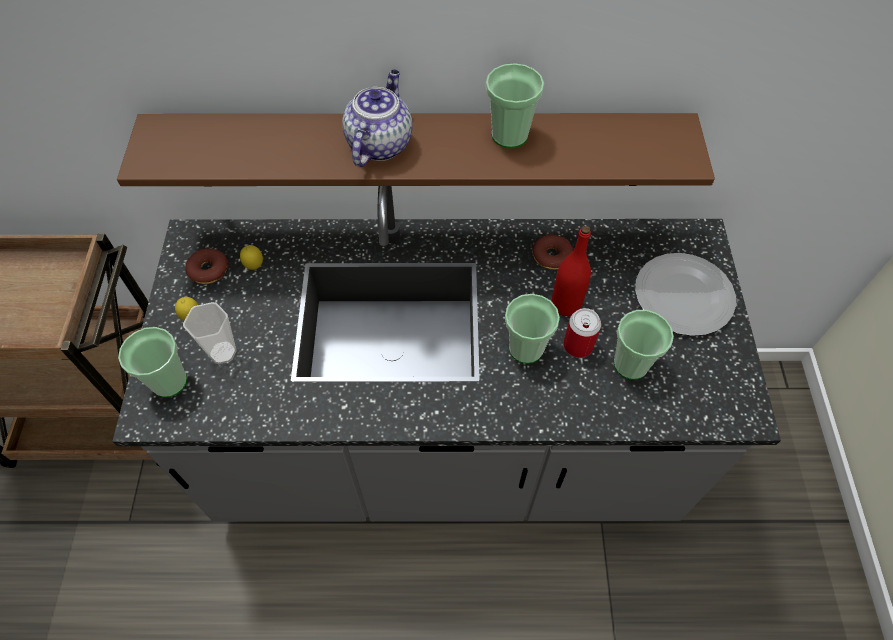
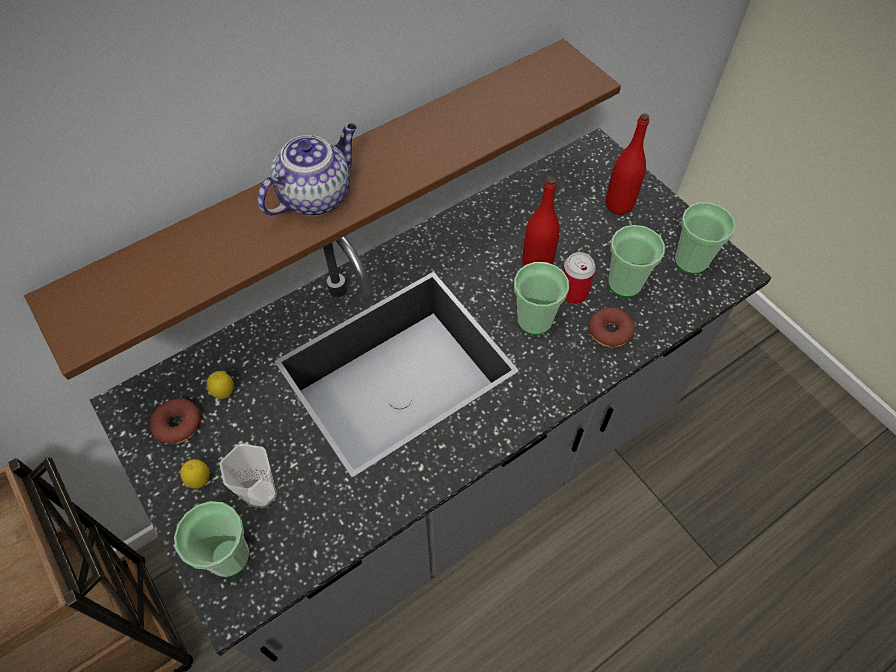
camera: 35 degrees left, 0 degrees up
(379, 143) = (316, 195): teapot -> teapot turned 60 degrees clockwise
(509, 135) = (428, 130): cup -> cup (691, 261)
(551, 256) = (492, 230): donut -> donut (609, 331)
(683, 295) = (619, 205): plate -> red bottle

